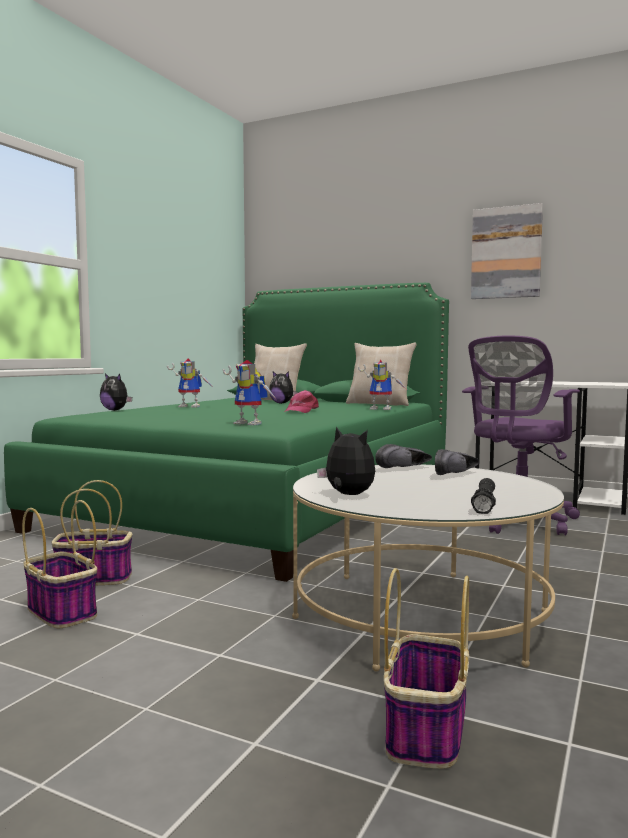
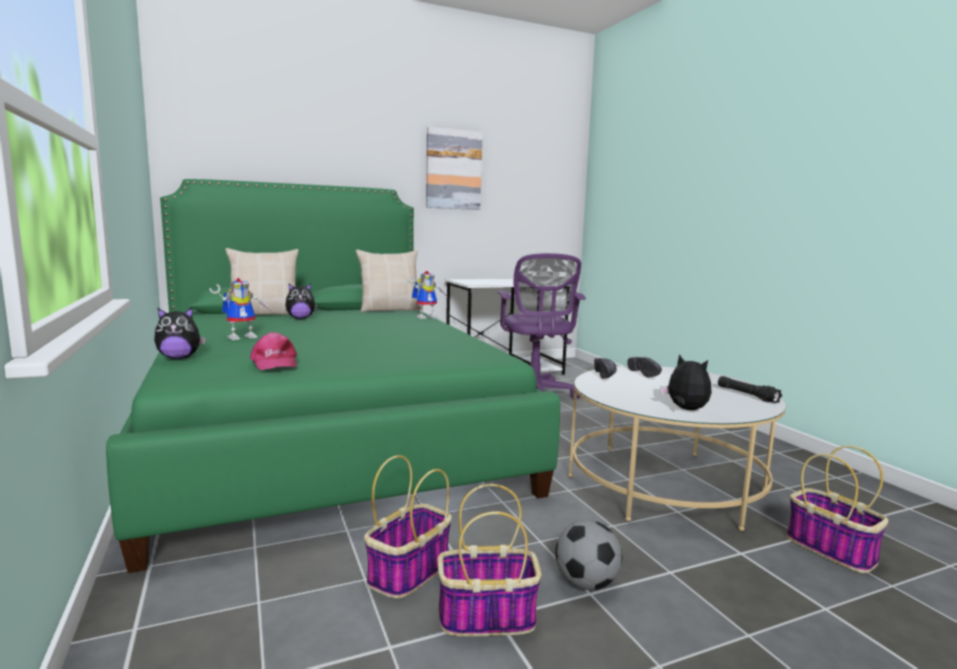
camera: 50 degrees left, 5 degrees up
(150, 629) = (586, 583): none -> football
(252, 423) = (450, 355): toy robot -> none
(301, 411) = (384, 329): pink cap -> pink cap (274, 363)
(347, 495) = (685, 409): plush toy -> plush toy turned 60 degrees clockwise

